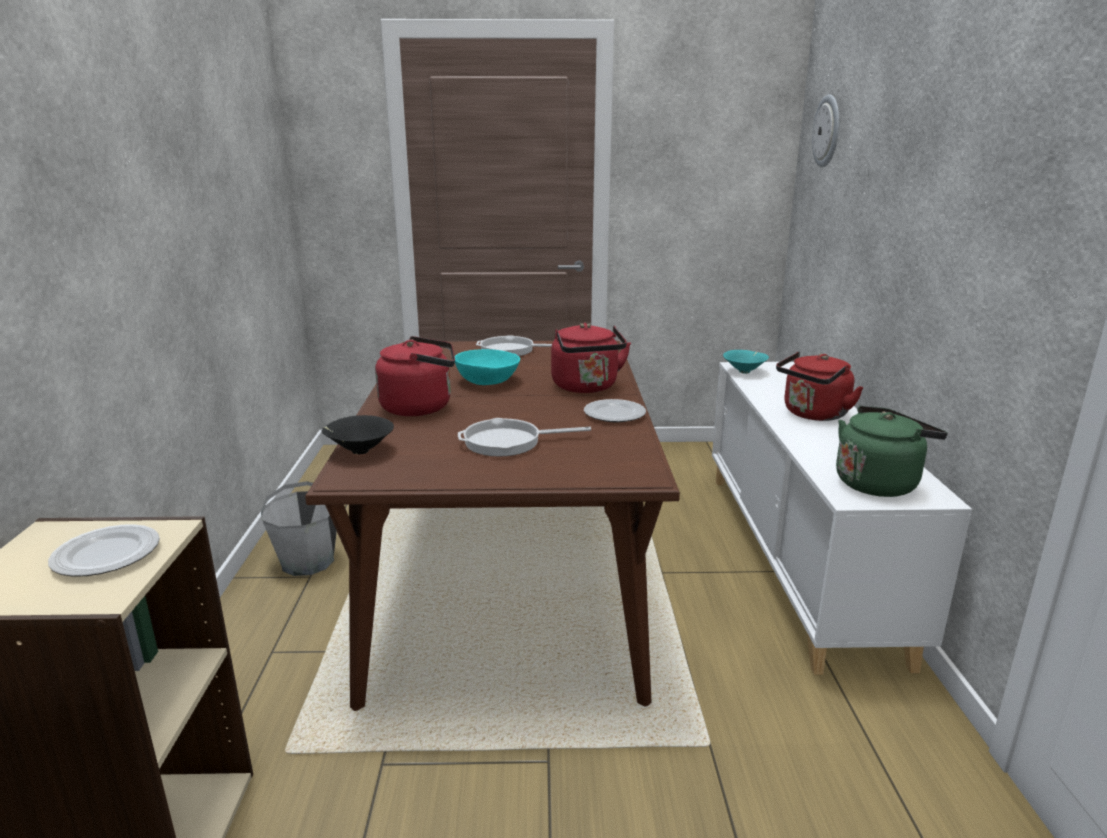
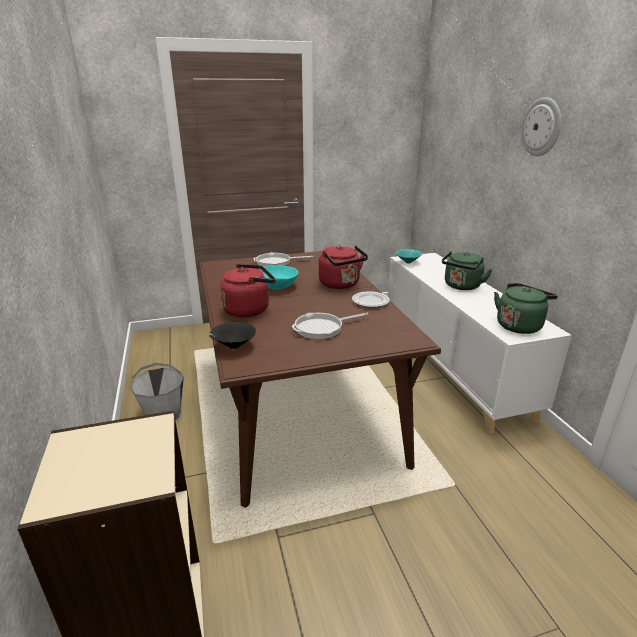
camera: 15 degrees left, 5 degrees up
(108, 554) = (128, 450): plate -> none
(813, 415) = (461, 286): red kettle -> green kettle
(827, 131) = (446, 115): wall clock -> wall clock (542, 127)

